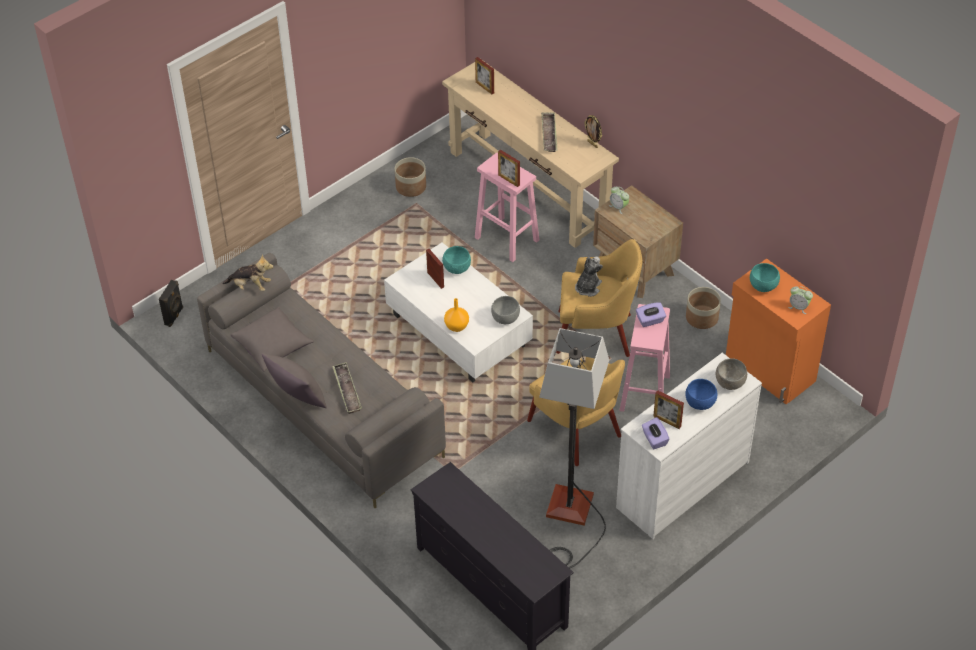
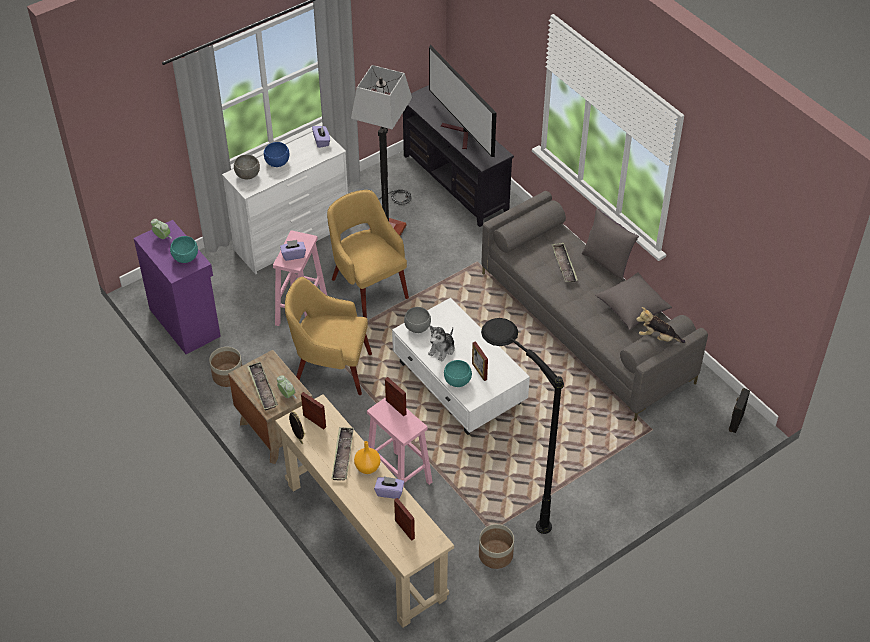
camera: 175 degrees left, 0 degrees up
(404, 231) = (506, 497): none -> black floor lamp
(456, 326) = (464, 324): orange vase -> orange vase (368, 468)
(482, 516) = (461, 134): none -> television
(502, 112) = (389, 492): none -> purple tissue box
(587, 287) = (336, 334): plush toy -> plush toy (442, 349)
(644, 211) = (262, 388): none -> tray
(667, 421) = (308, 152): picture frame -> picture frame (314, 421)
(769, 370) = (185, 322): orange cabinet -> purple cabinet

